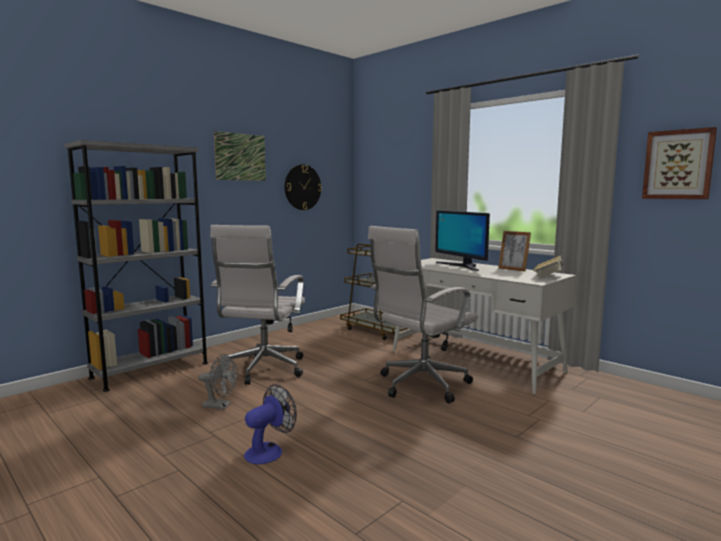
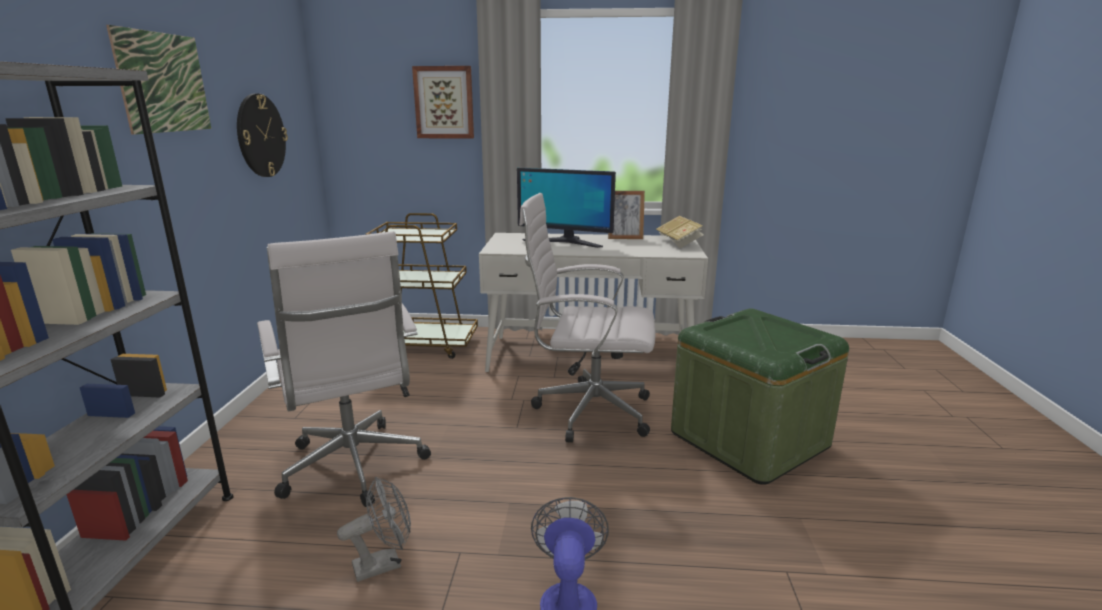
camera: 40 degrees left, 10 degrees up
(420, 386) = (587, 411): white office chair -> white office chair turned 90 degrees clockwise
(510, 436) = (749, 439): none -> green storage box
(678, 164) = (784, 109): picture -> picture (444, 102)

